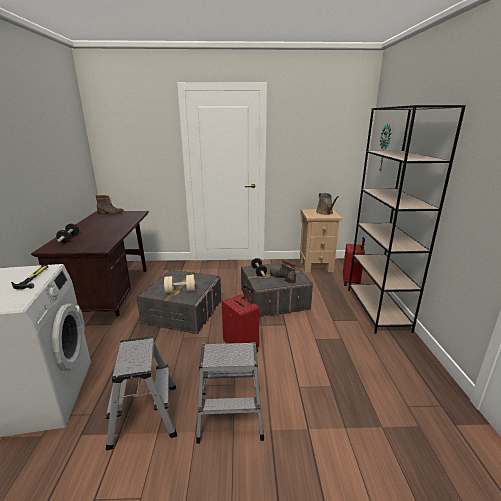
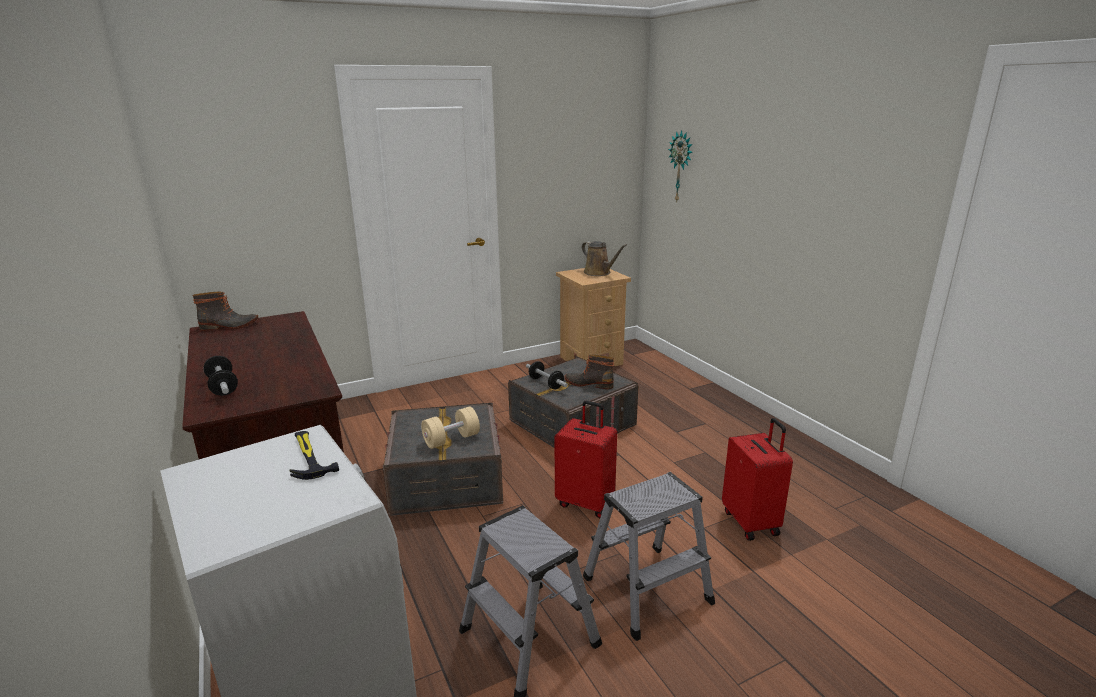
camera: 25 degrees left, 0 degrees up
(351, 282) = (658, 373): red suitcase -> red suitcase (751, 522)
(378, 309) = (719, 403): beige bookcase -> none

